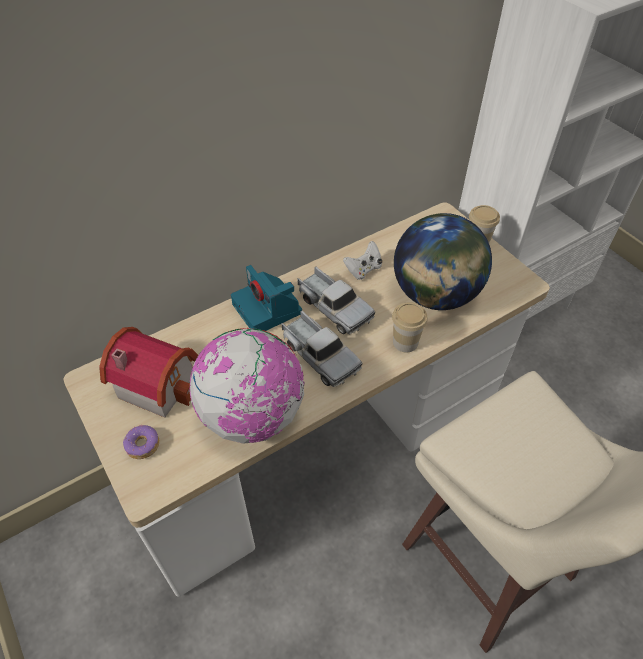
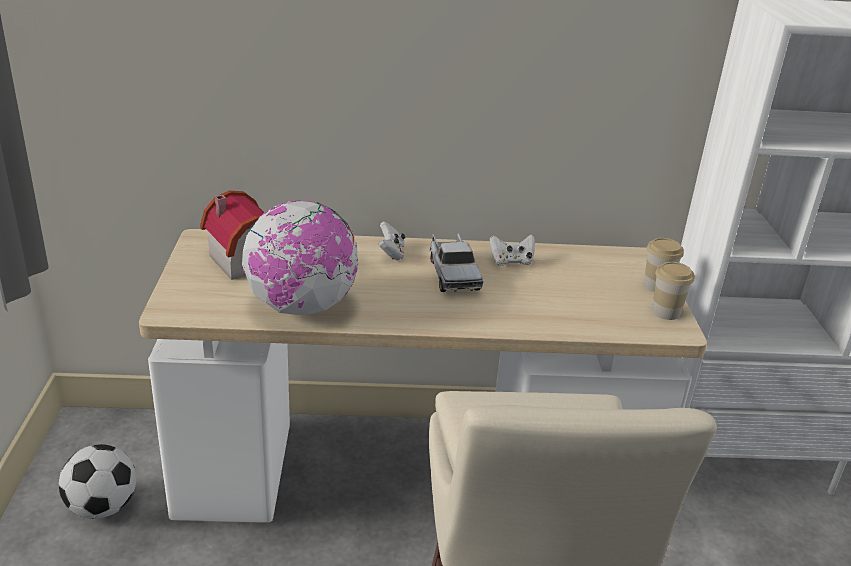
camera: 30 degrees right, 20 degrees down
(113, 620) = (102, 507): none -> football
(142, 445) = (196, 287): donut -> none
(268, 309) = (391, 253): camera -> white game controller
(319, 355) = (403, 296): toy truck -> none
(405, 342) = (496, 320): cup -> cup (666, 312)
(435, 295) = (566, 302): globe -> none

